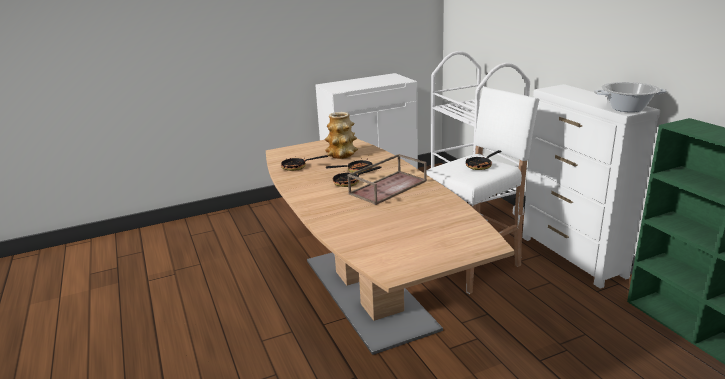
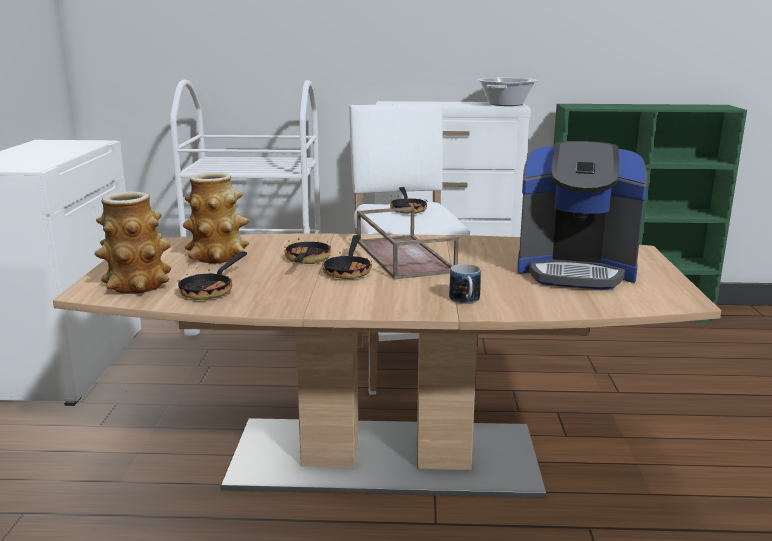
camera: 65 degrees left, 5 degrees down
(291, 155) = (137, 285): none -> vase
(332, 216) = (465, 301): none -> mug
(418, 233) = (576, 270): none -> coffee machine

